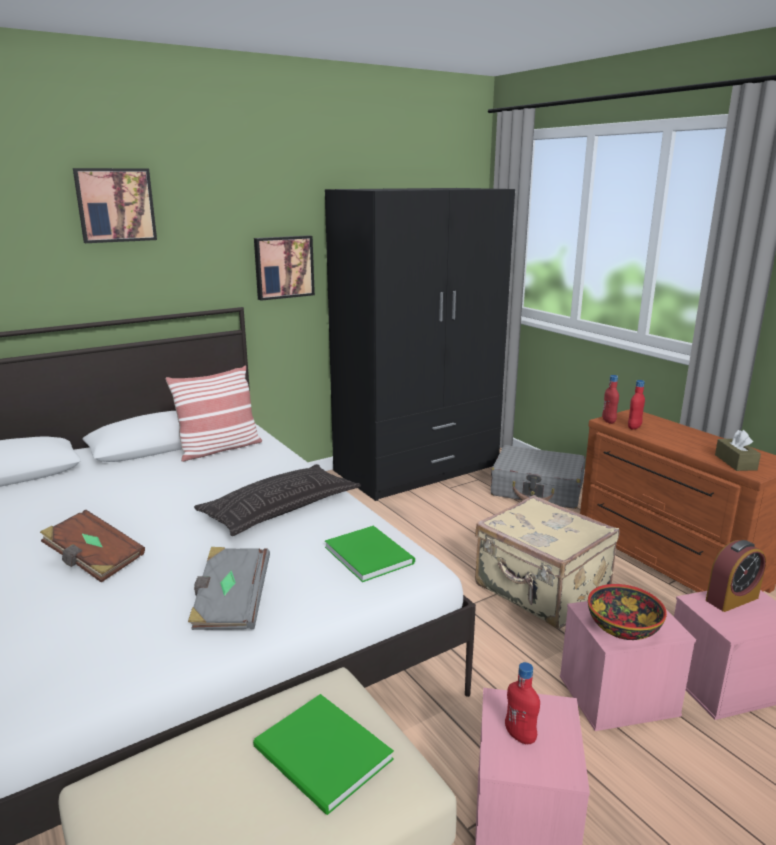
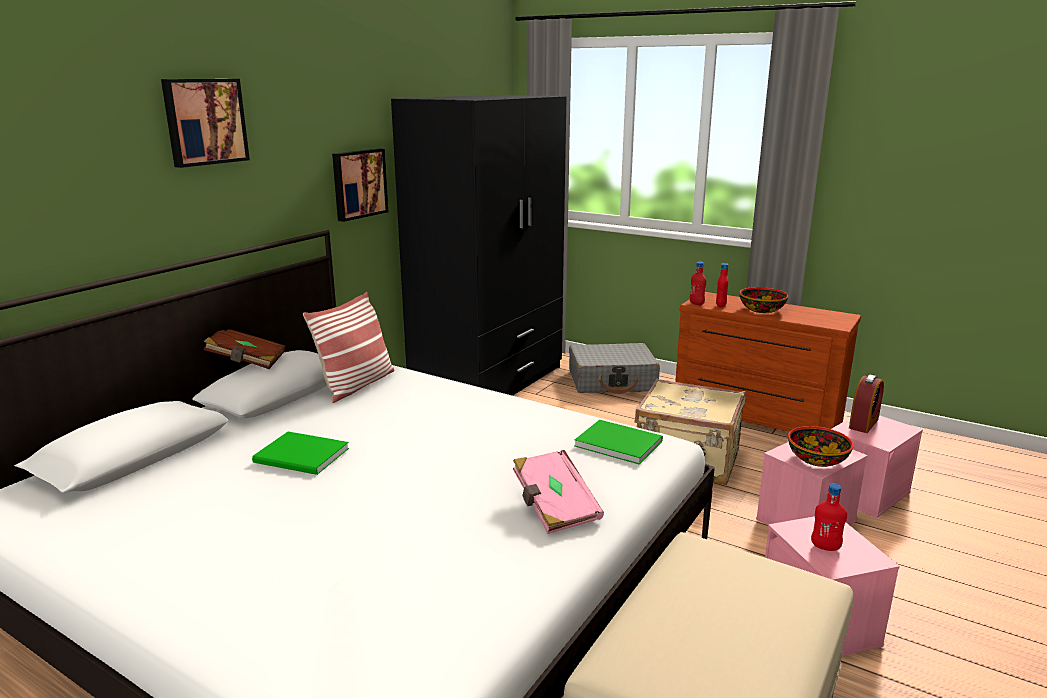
camera: 25 degrees left, 0 degrees up
(94, 561) = (373, 506): brown book -> brown book (247, 361)
(230, 604) = (554, 507): grey book -> pink book
(280, 508) = (492, 424): pillow -> none
(323, 757) = (751, 589): green book -> green book (302, 457)
(678, 439) = (761, 310): none -> bowl
(735, 462) = (818, 320): brown tissue box -> none

